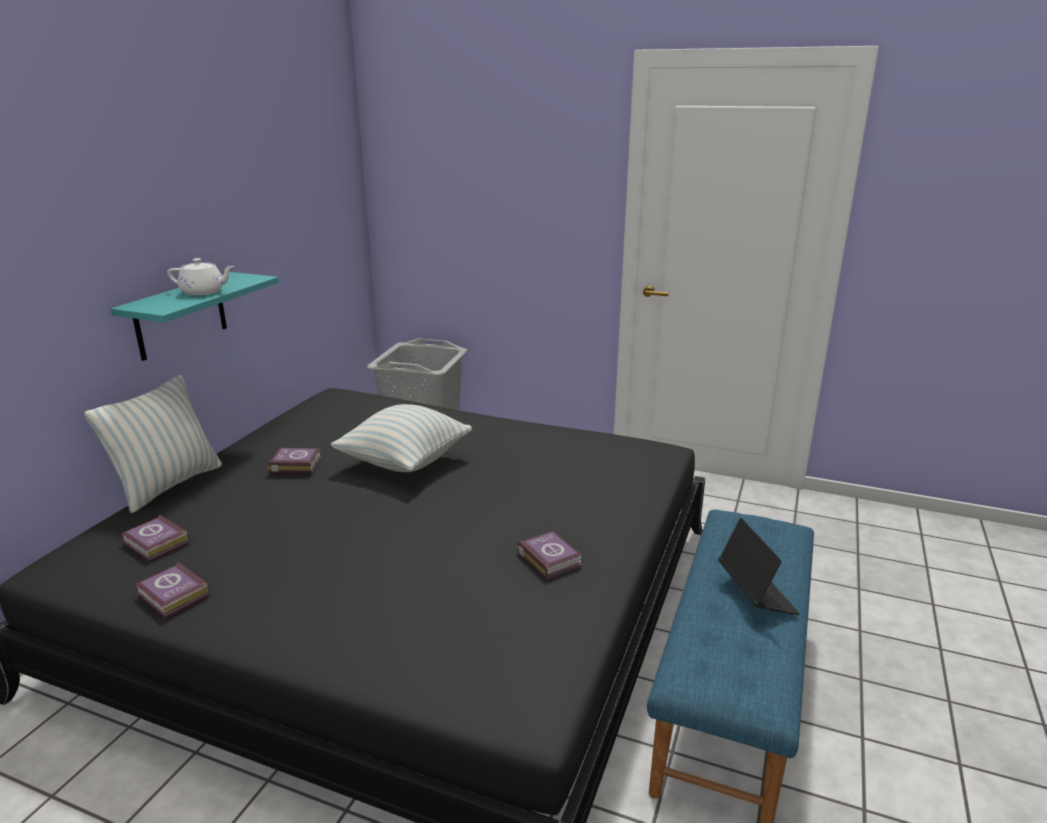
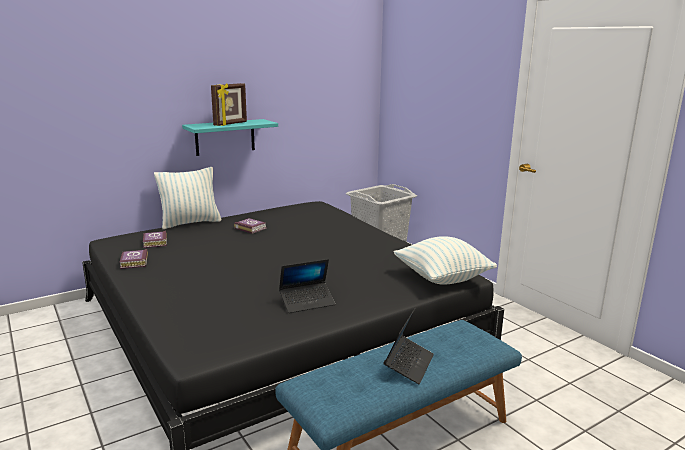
camera: 35 degrees right, 5 degrees down
(203, 292) = (231, 124): white teapot -> picture frame
(405, 462) = (303, 241): pillow -> pillow (442, 278)
(549, 558) = (307, 302): book -> laptop

